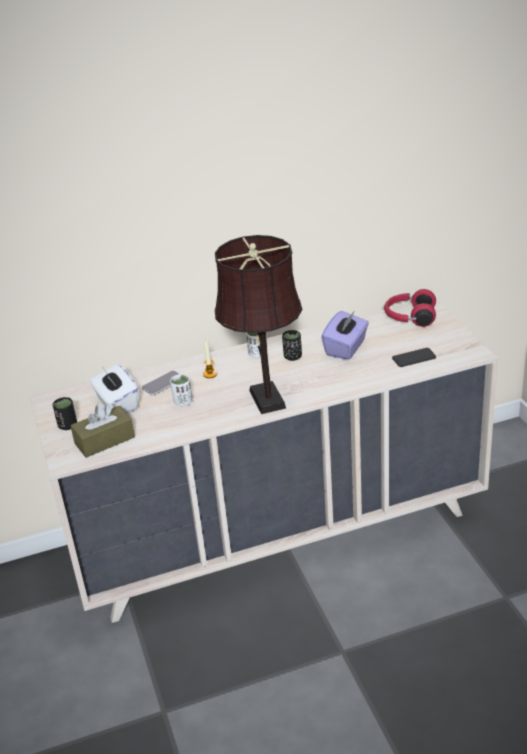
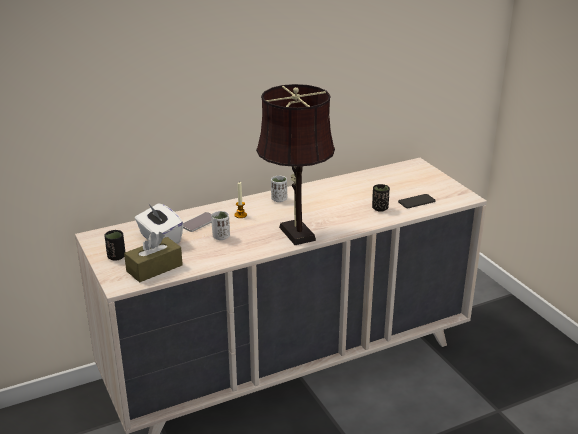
camera: 10 degrees left, 5 degrees down
(292, 357) = (311, 201): black cup -> black cup (380, 208)
(346, 348) = (356, 194): purple tissue box -> none
(409, 317) = (404, 172): red headphones -> none

